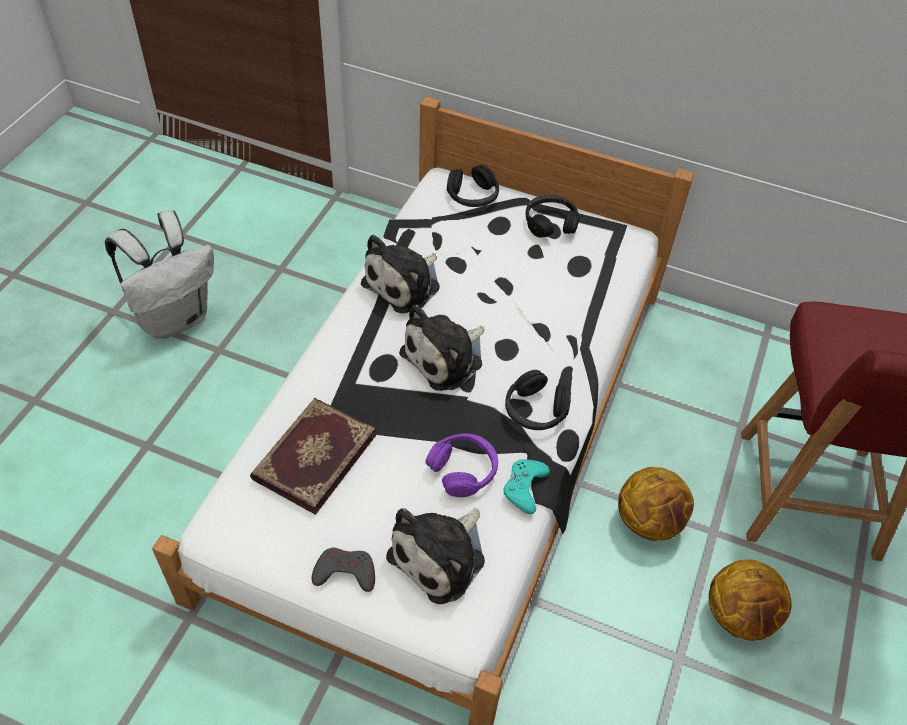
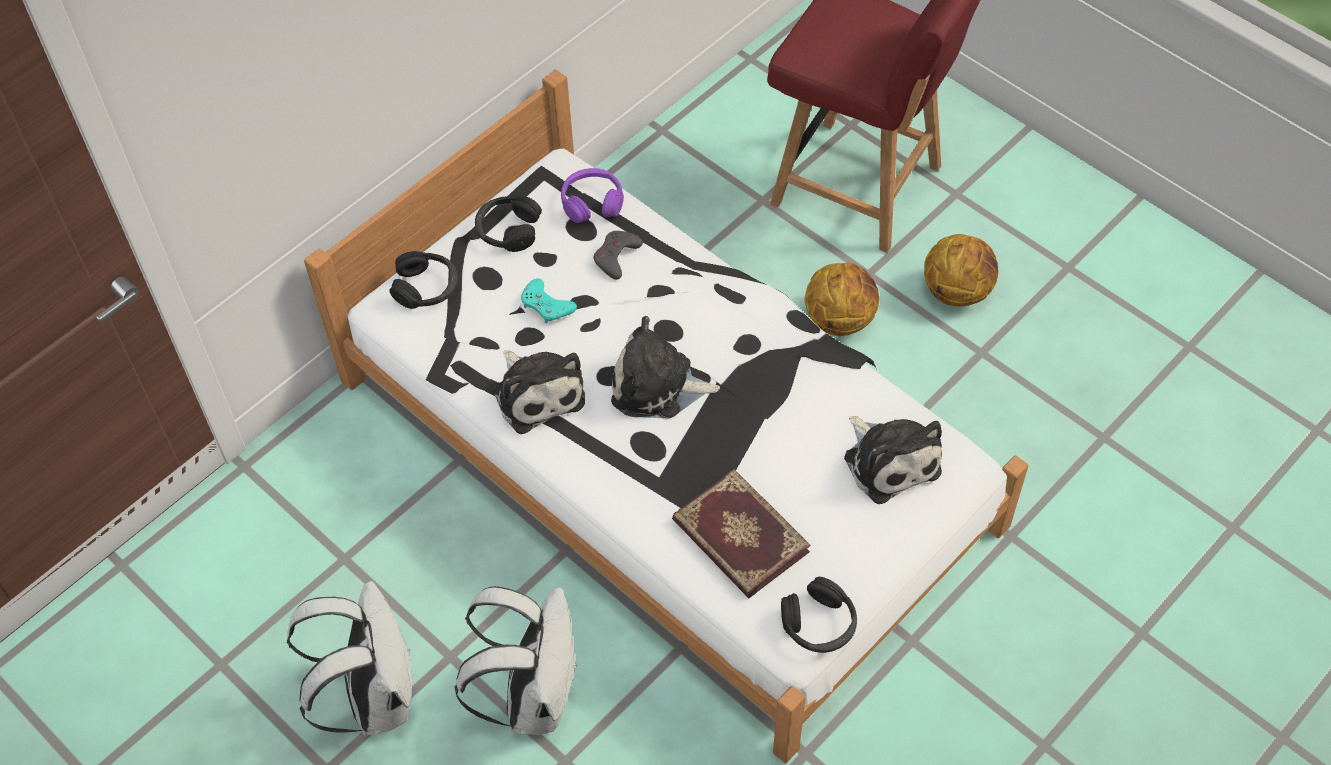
camera: 65 degrees left, 5 degrees up
(198, 408) = (533, 696): none -> white backpack
(345, 572) = (881, 542): grey game controller -> grey game controller (616, 257)
(446, 357) = (657, 386): plush toy -> plush toy turned 120 degrees clockwise
(463, 470) = (803, 413): purple headphones -> purple headphones (592, 202)
(524, 487) = (841, 370): turquoise game controller -> turquoise game controller (546, 305)
(535, 410) = (757, 331): black headphones -> black headphones (819, 624)

